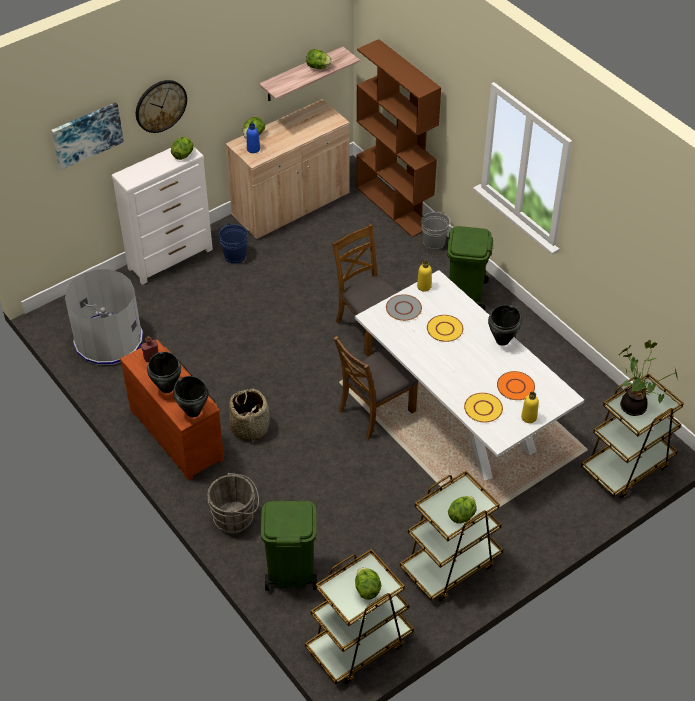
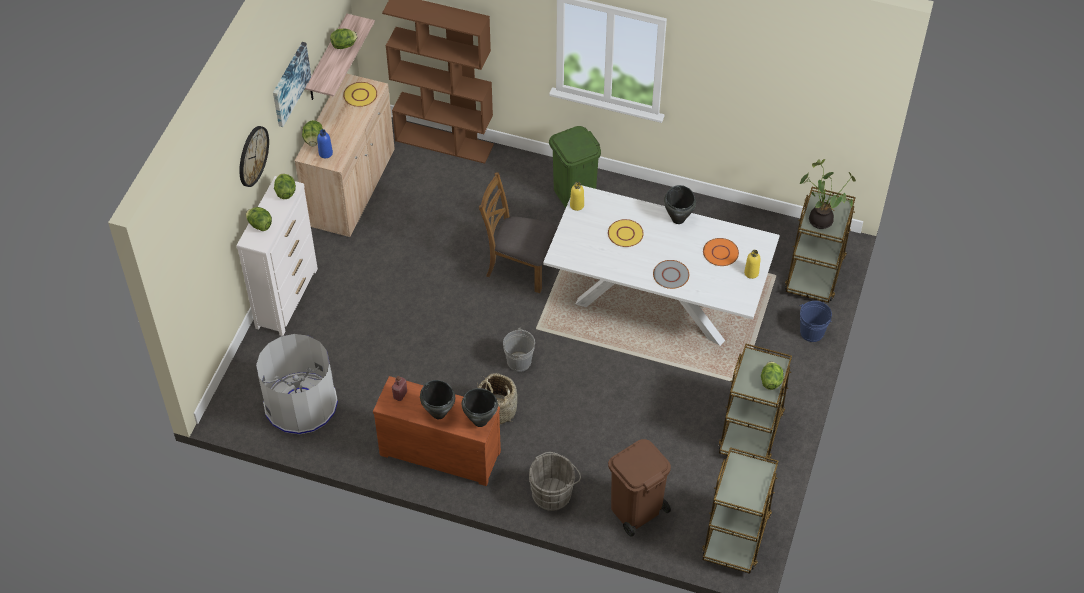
camera: 35 degrees left, 5 degrees up
(86, 134) = (214, 219): picture -> picture (289, 83)
(235, 256) = (343, 263): blue bucket -> blue bucket (811, 332)
(290, 572) = (636, 510): green trash can -> brown trash can
(367, 589) = (751, 480): lettuce -> lettuce (259, 225)
(375, 410) = (587, 336): brown chair -> none
(403, 308) = (577, 234): grey plate -> grey plate (670, 275)
(434, 243) = (508, 159): grey bucket -> grey bucket (519, 362)
(483, 408) = (711, 285): yellow plate -> yellow plate (360, 95)

